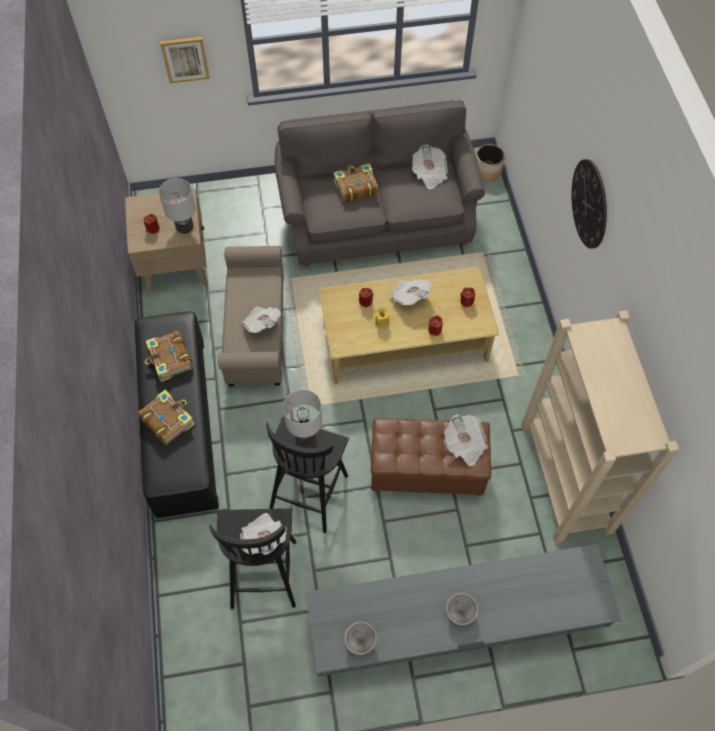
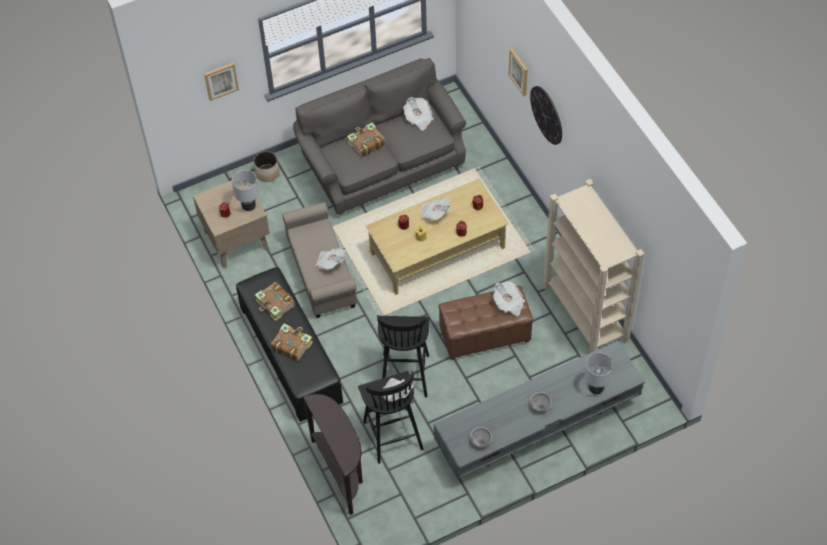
camera: 15 degrees left, 5 degrees down
(180, 605) = (341, 472): none -> brown console table
(305, 434) = (399, 322): grey table lamp -> grey table lamp (596, 387)
(487, 171) = (457, 103): planter -> planter (267, 173)
(568, 136) = (519, 71): none -> picture

